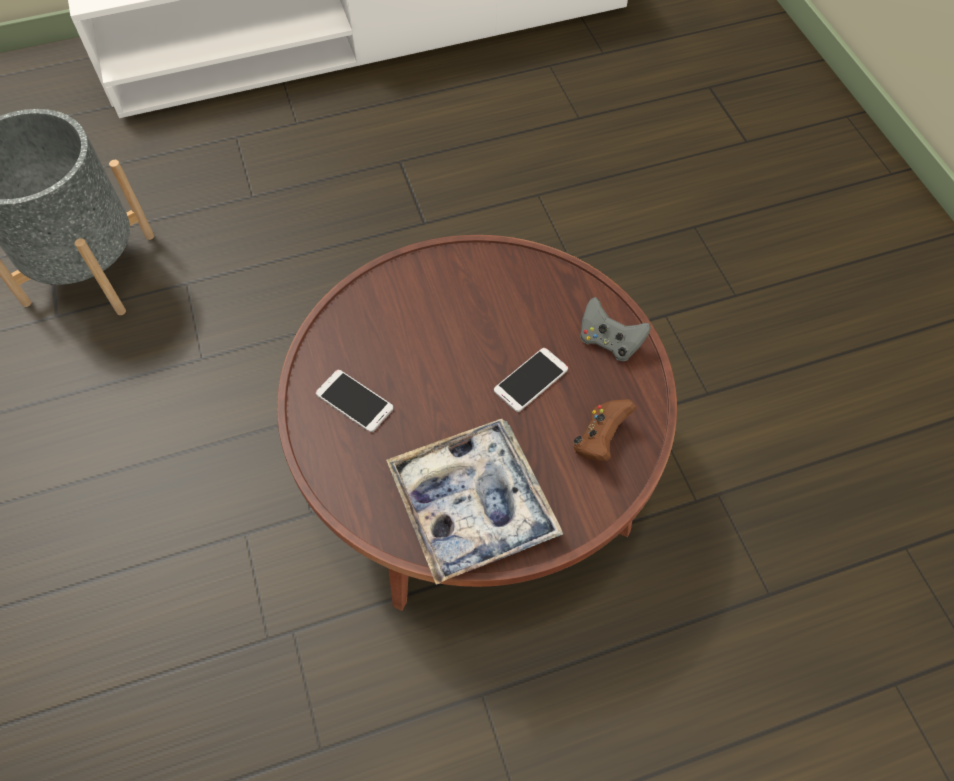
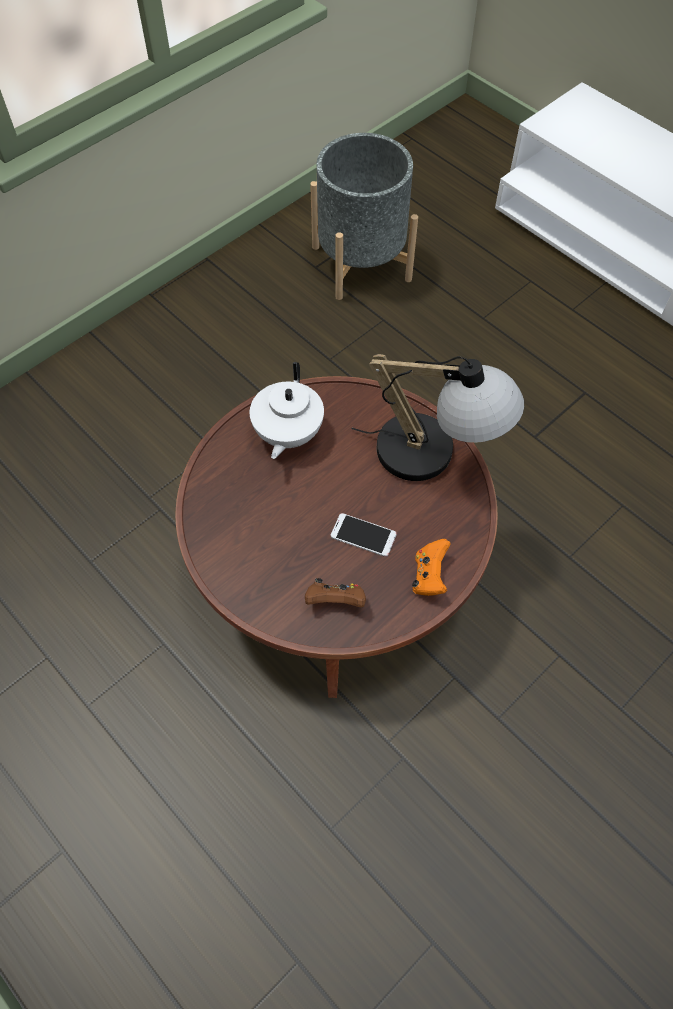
camera: 65 degrees right, 0 degrees up
(354, 401) = (287, 434): phone -> white teapot
(469, 273) = (435, 455): none -> table lamp
(473, 505) = (241, 538): tray -> none
(609, 341) = (429, 576): grey game controller -> orange game controller

